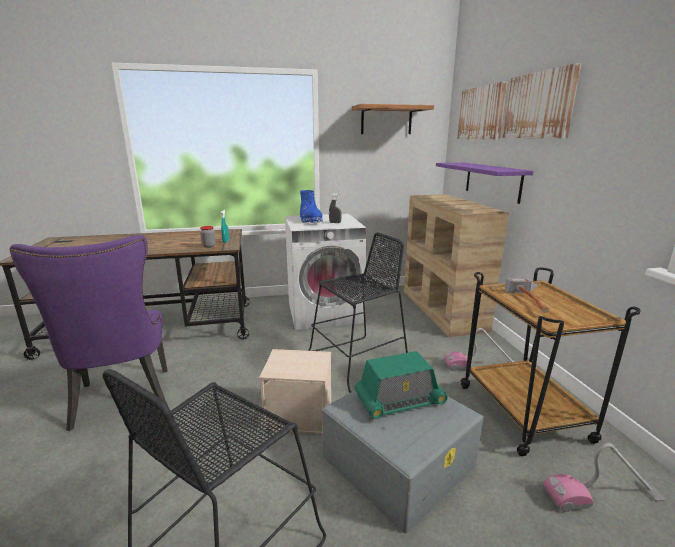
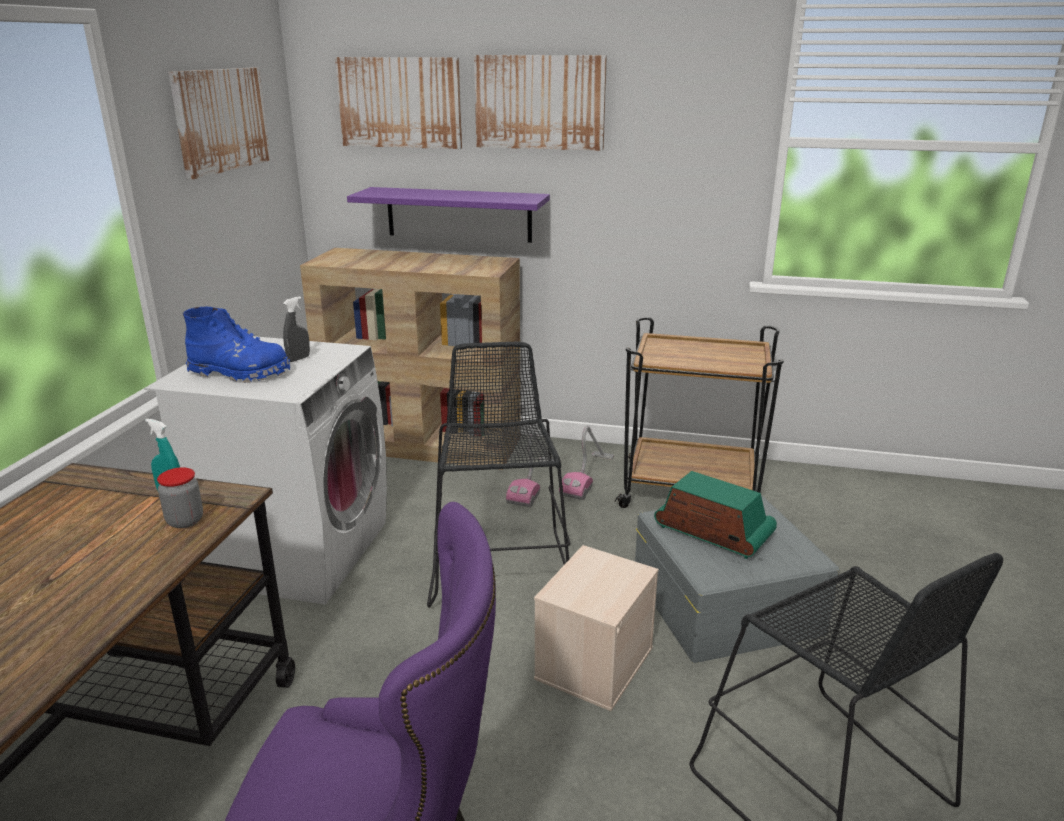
camera: 65 degrees left, 5 degrees up
(386, 120) = (220, 120): shelf -> picture
(399, 400) = (713, 532): radio -> radio turned 60 degrees counterclockwise
(532, 302) = (695, 358): hammer -> none
(602, 496) = (812, 506): vacuum cleaner -> vacuum cleaner (535, 482)

